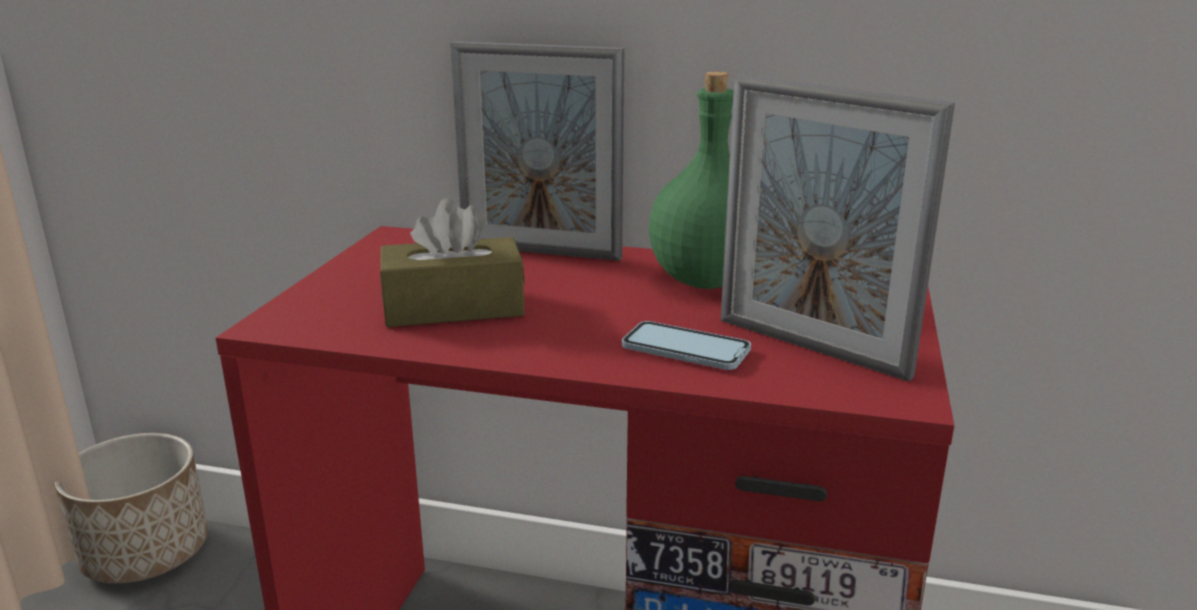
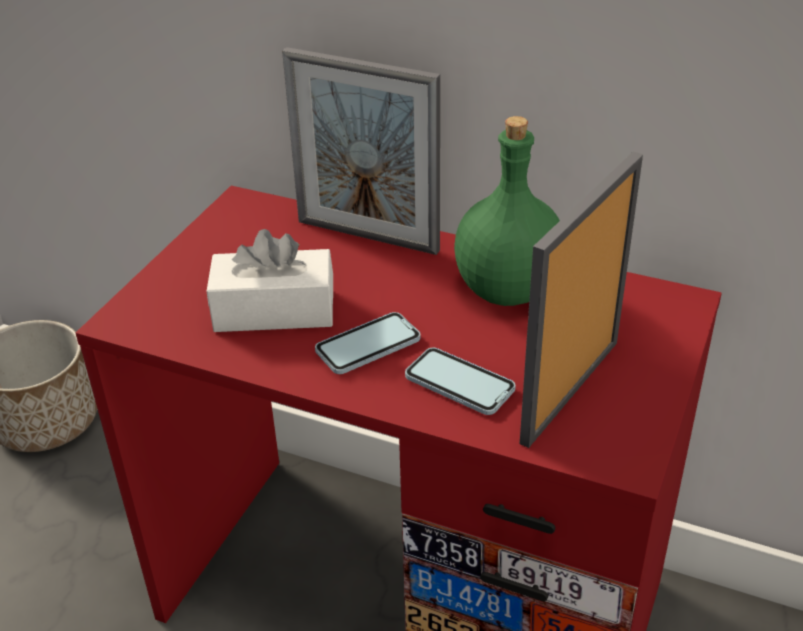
camera: 10 degrees right, 15 degrees up
(453, 307) = (274, 310): brown tissue box -> white tissue box
(570, 327) = (368, 346): none -> phone
(811, 347) = (570, 390): picture frame -> picture frame turned 75 degrees clockwise

